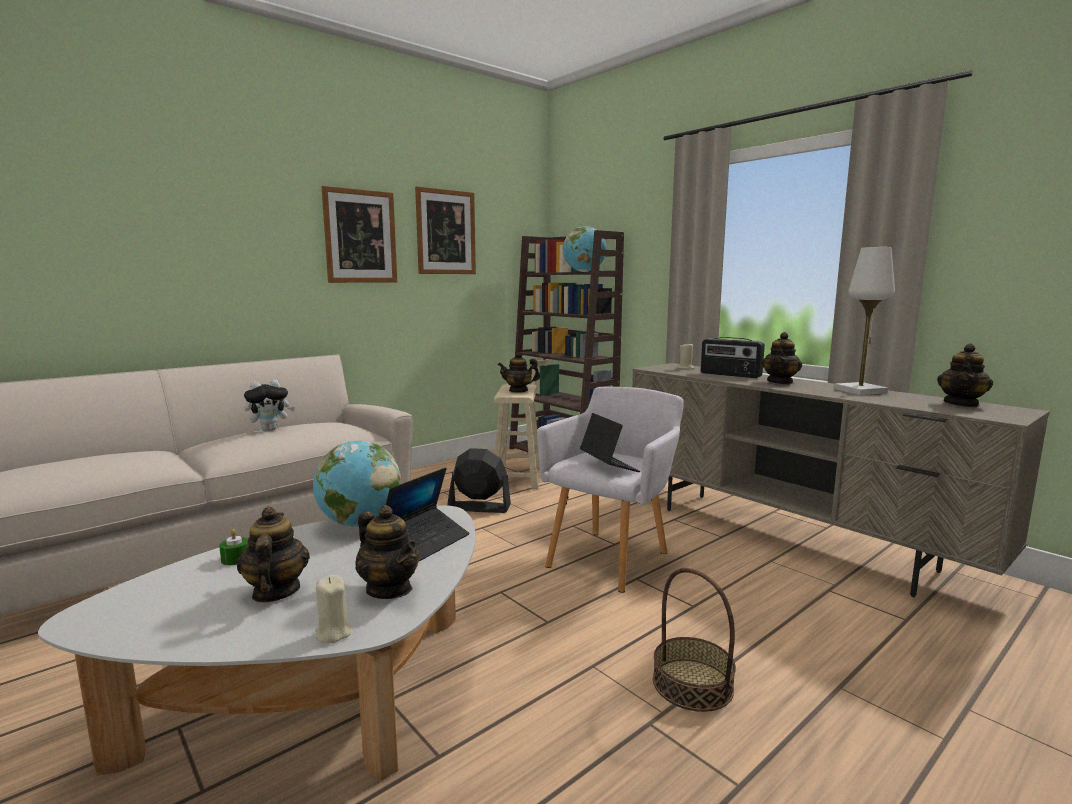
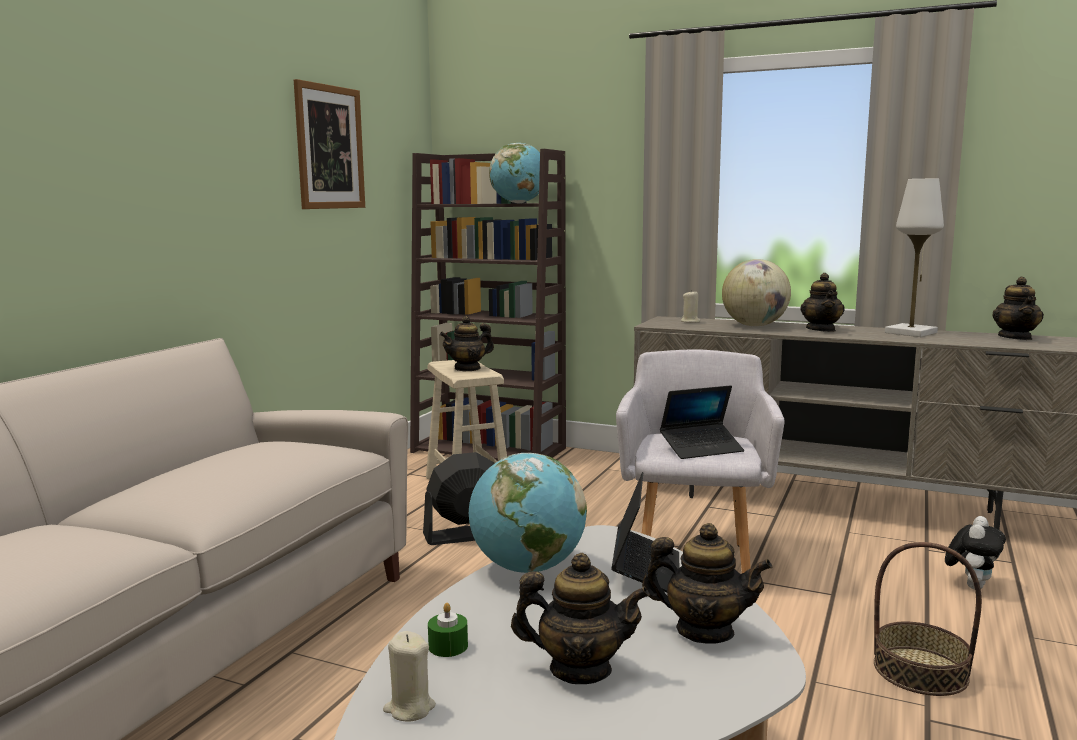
camera: 25 degrees left, 0 degrees up
(270, 429) = (205, 464): plush toy -> plush toy (971, 585)
(275, 592) = (580, 669): teapot -> teapot turned 135 degrees clockwise
(333, 633) = (733, 693): beige candle -> beige candle (409, 708)
(360, 236) = (232, 154): picture -> none
(608, 466) = (701, 449): laptop -> laptop turned 120 degrees clockwise
(730, 375) = (755, 326): radio -> globe

